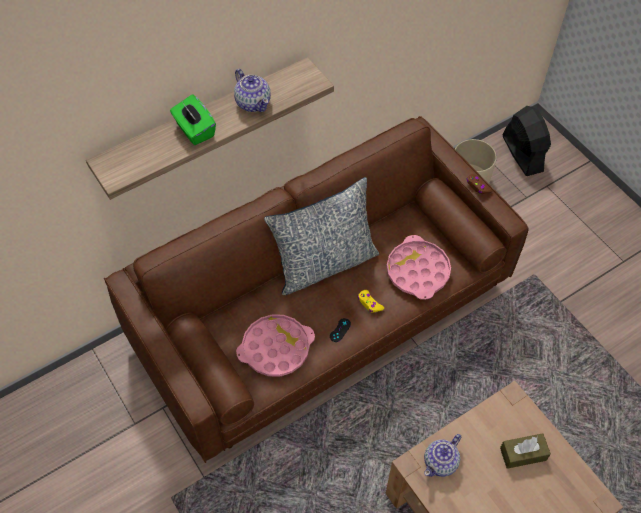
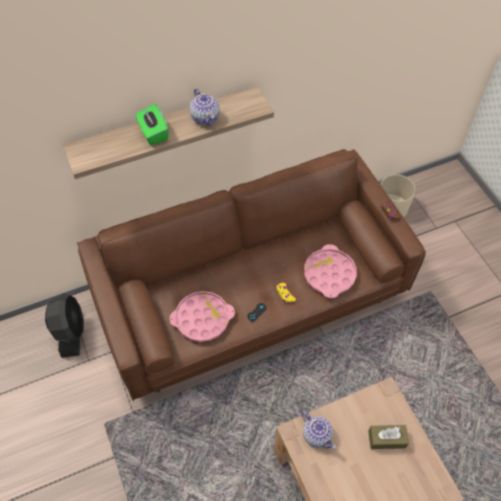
camera: 10 degrees right, 0 degrees up
(324, 263) = (255, 257): pillow -> none
(441, 462) = (316, 434): teapot -> teapot turned 90 degrees counterclockwise
(522, 153) = (439, 192): black fan -> black fan (71, 332)

